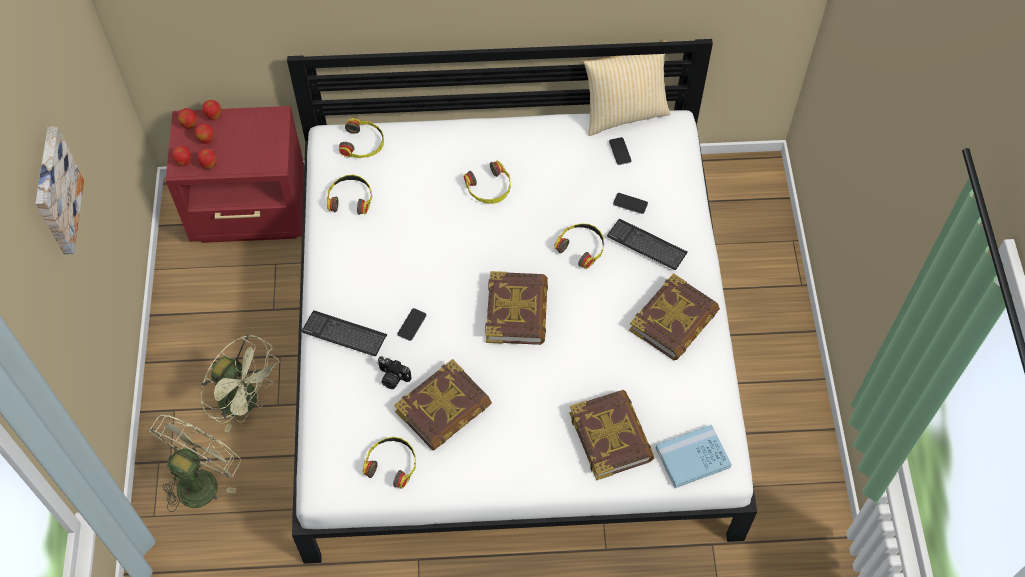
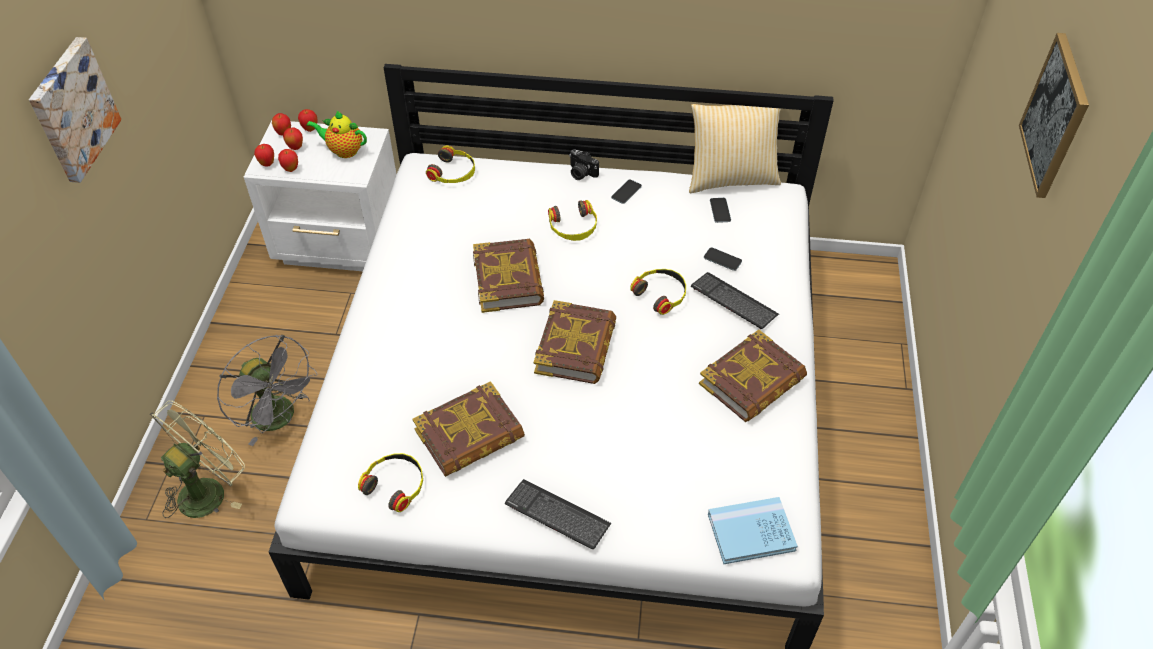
camera: 10 degrees right, 10 degrees down
(246, 402) = (280, 419): green fan -> grey fan
(252, 213) = (341, 245): red nightstand -> white nightstand
(254, 137) = (343, 151): none -> teapot
(344, 334) = (382, 344): keyboard -> keyboard (557, 515)
(350, 198) = (426, 218): headphones -> none
(392, 378) = (421, 394): camera -> camera (581, 173)
(412, 324) = (457, 344): phone -> phone (626, 192)
(611, 437) = (657, 494): book -> book (508, 280)
(902, 107) = (1055, 116): none -> picture

